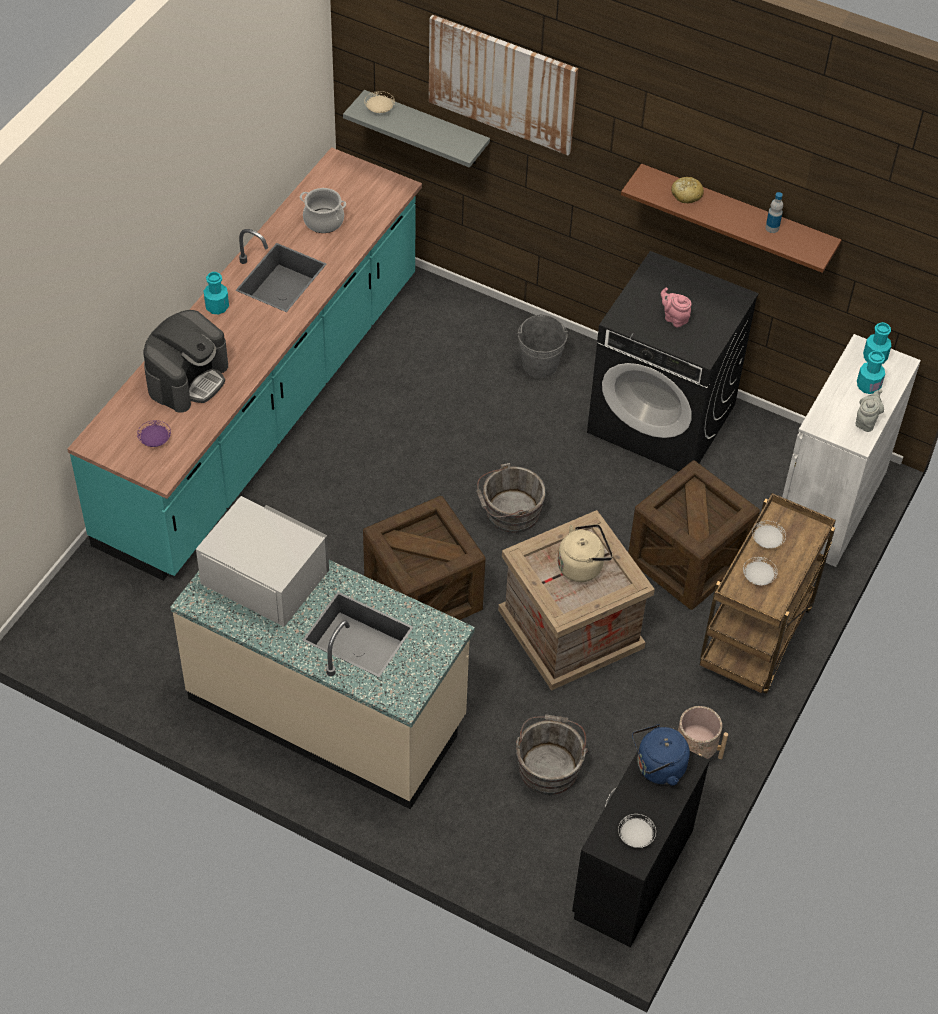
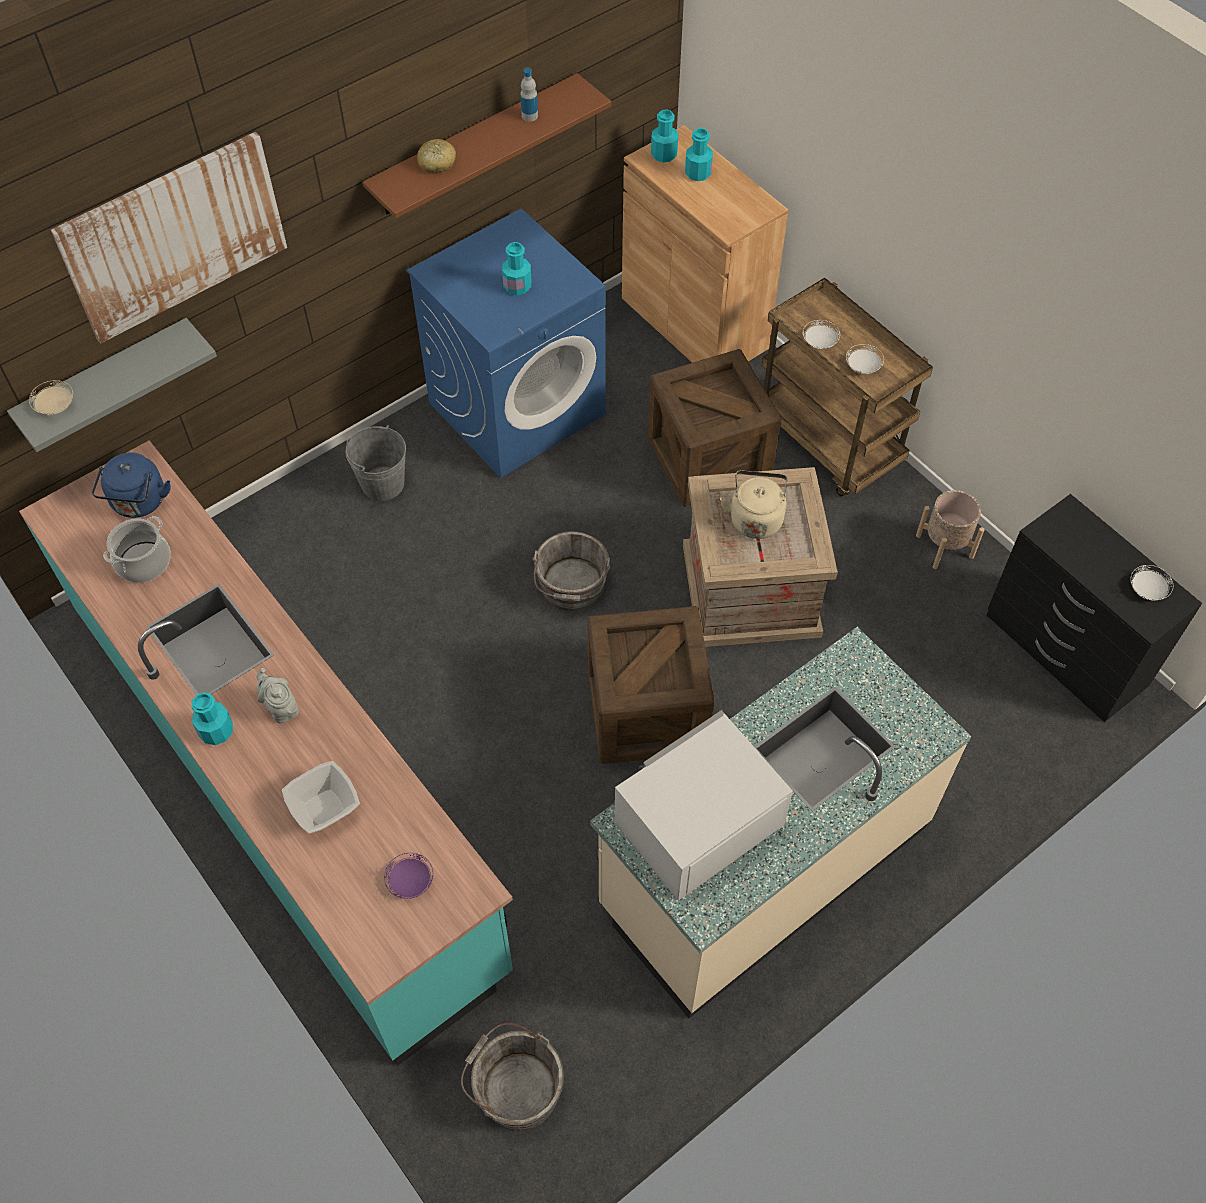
camera: 65 degrees left, 5 degrees up
(188, 378) = (323, 807): coffee machine -> bowl
(549, 765) = (914, 674): grey bucket -> grey bucket (515, 1087)
(657, 768) = (1068, 540): blue kettle -> blue kettle (138, 503)
(662, 418) = (517, 407): black washing machine -> blue washing machine
(674, 318) = (517, 286): pink teapot -> turquoise bottle
(829, 505) = (694, 323): white cabinet -> brown cabinet
(866, 421) = (743, 192): grey teapot -> grey teapot (281, 708)

